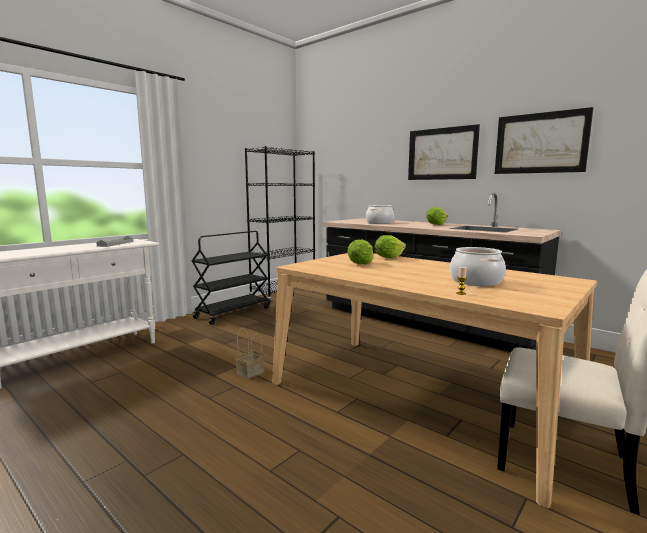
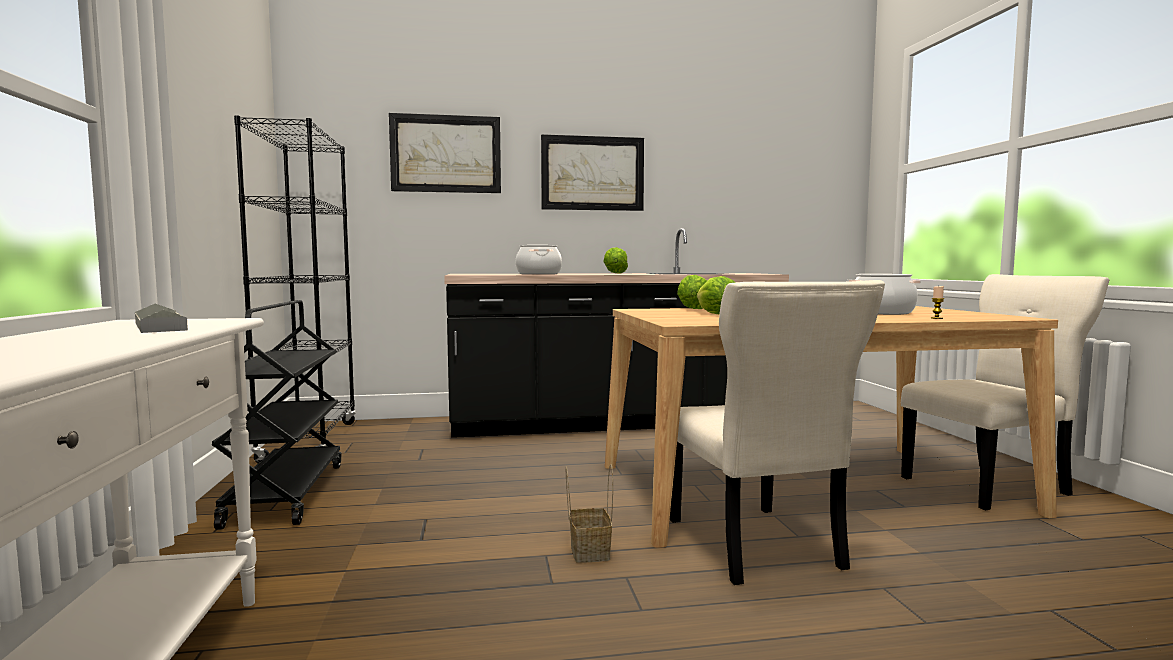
camera: 50 degrees left, 5 degrees down
(305, 404) = (755, 546): none -> beige chair
(540, 143) = (715, 170): picture -> picture (446, 154)

